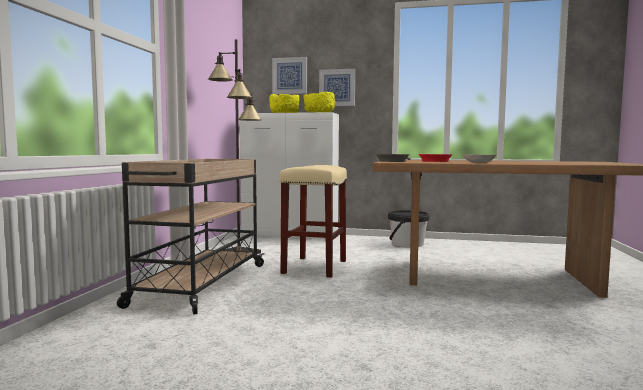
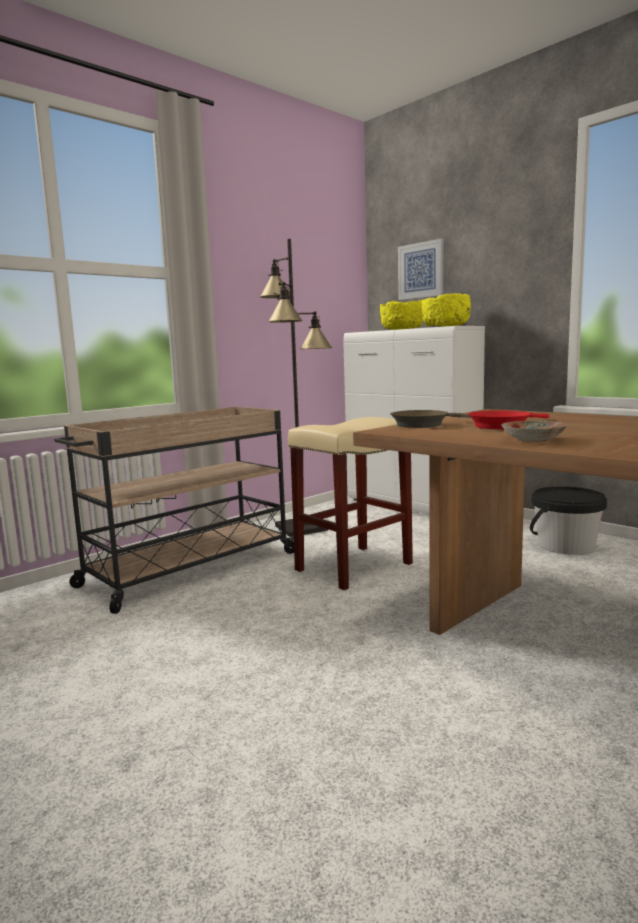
camera: 35 degrees right, 5 degrees up
(337, 88) = (484, 282): picture -> none

